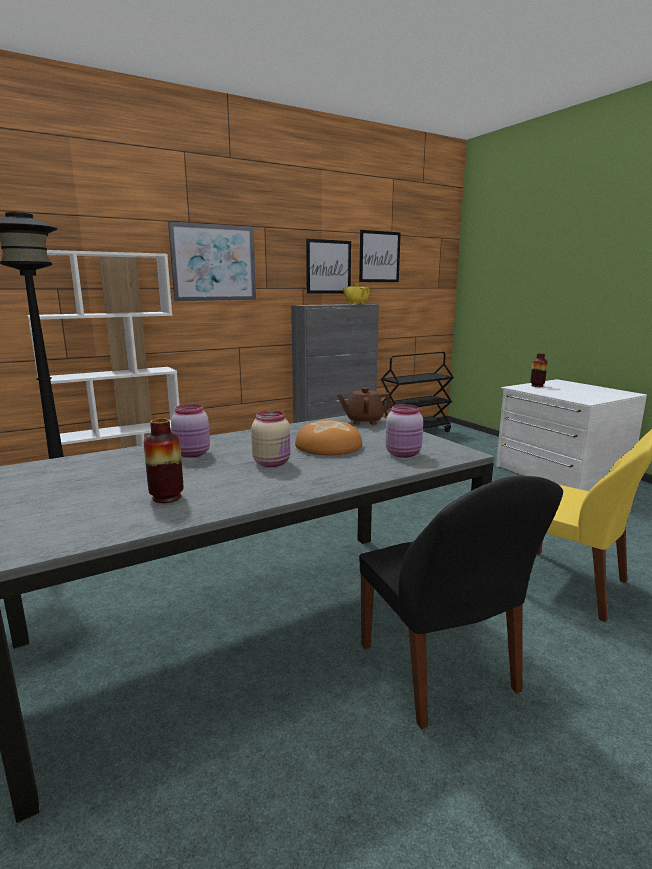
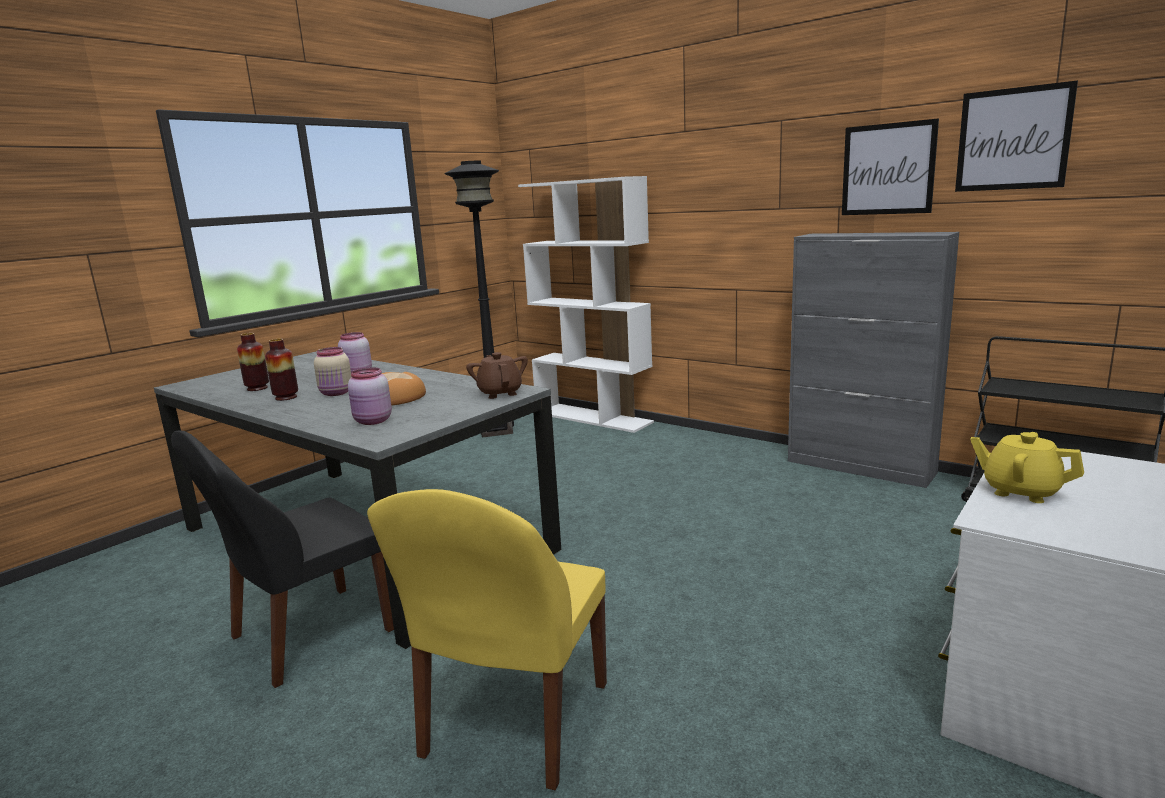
camera: 70 degrees right, 0 degrees up
(214, 263) = (708, 179): picture -> none
(355, 304) = (915, 233): yellow teapot -> yellow teapot (1020, 491)
(537, 386) = (1095, 466): vase -> vase (286, 397)

